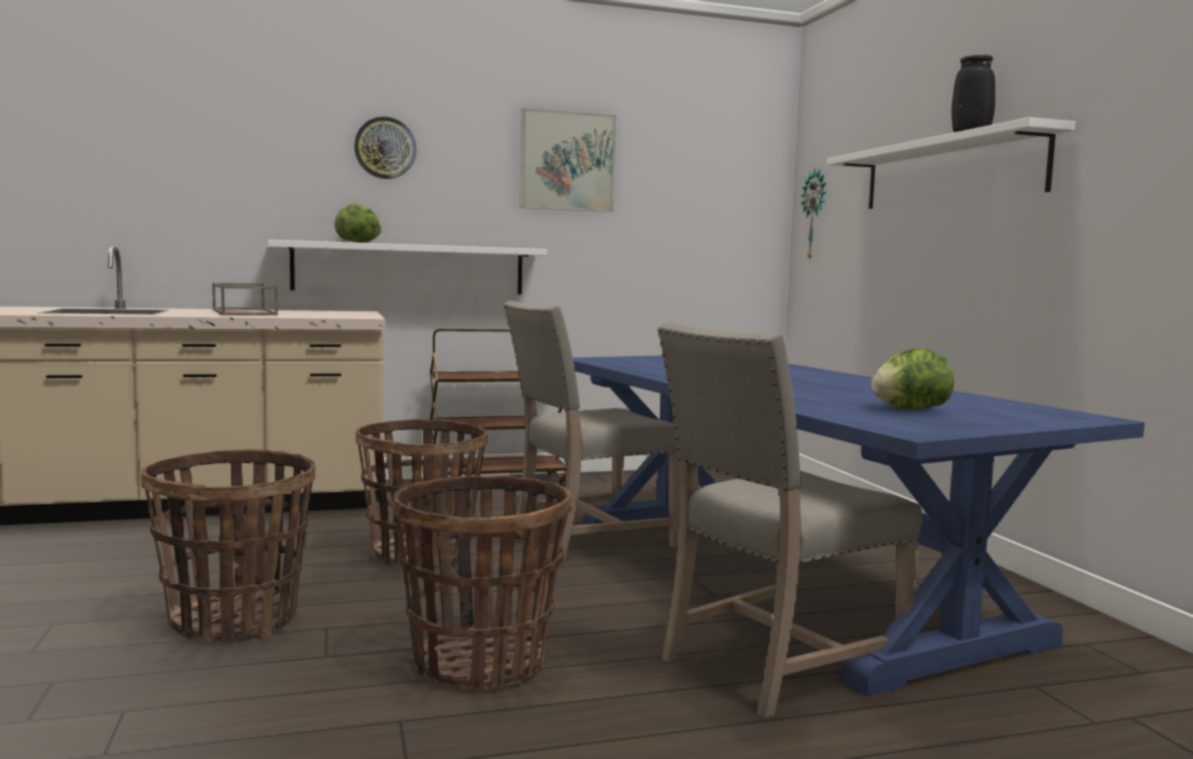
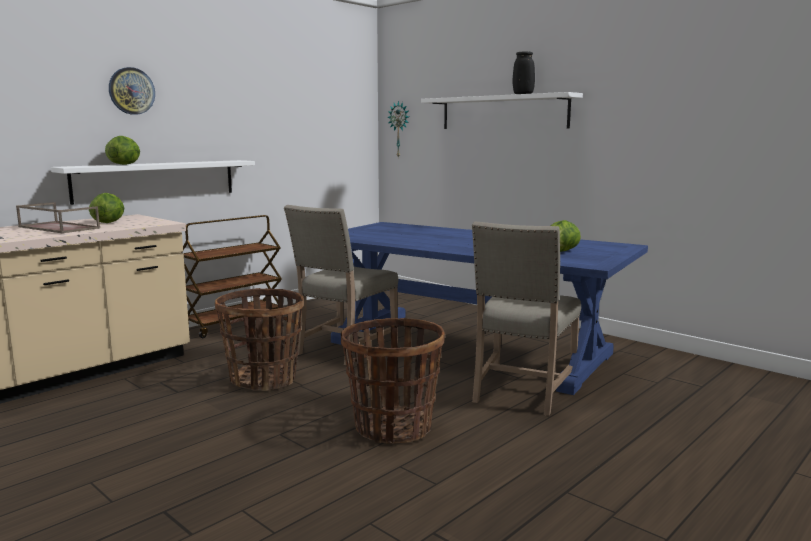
camera: 30 degrees left, 5 degrees up
(234, 620) = (215, 445): basket -> none
(310, 313) = (109, 222): none -> lettuce
(567, 161) = (253, 97): picture -> none

